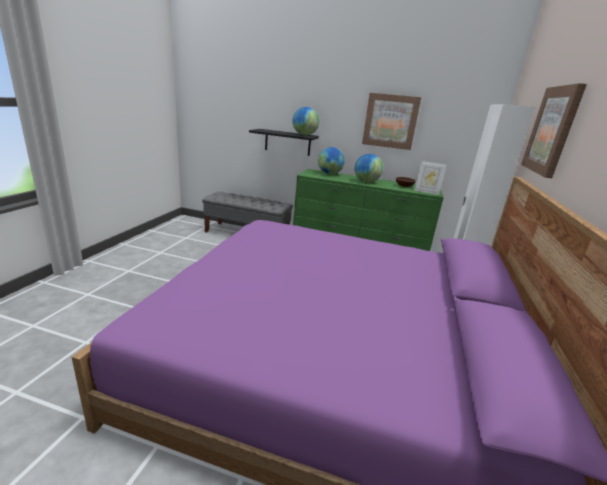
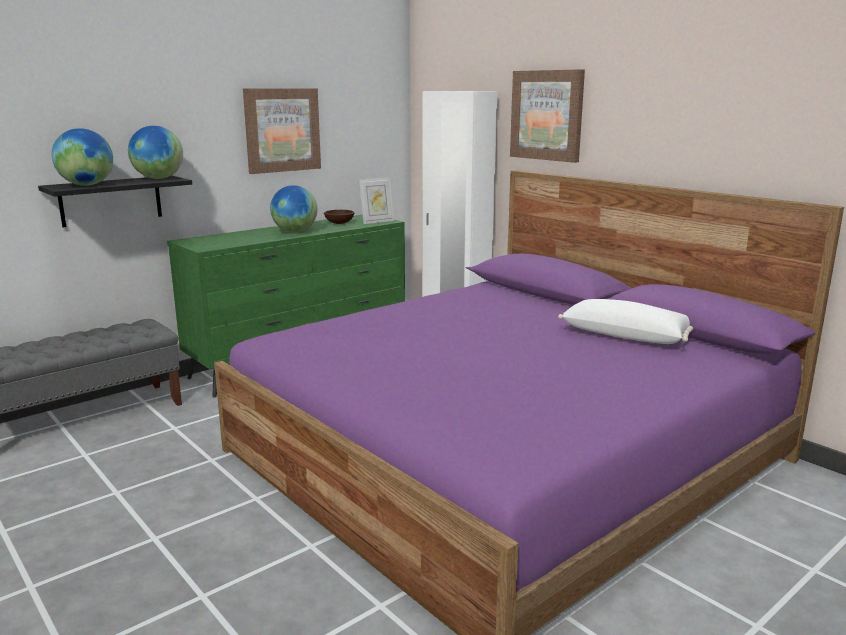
camera: 55 degrees left, 5 degrees down
(329, 174) = (222, 237): globe -> globe (86, 185)
(427, 333) = (627, 336): none -> white pillow

